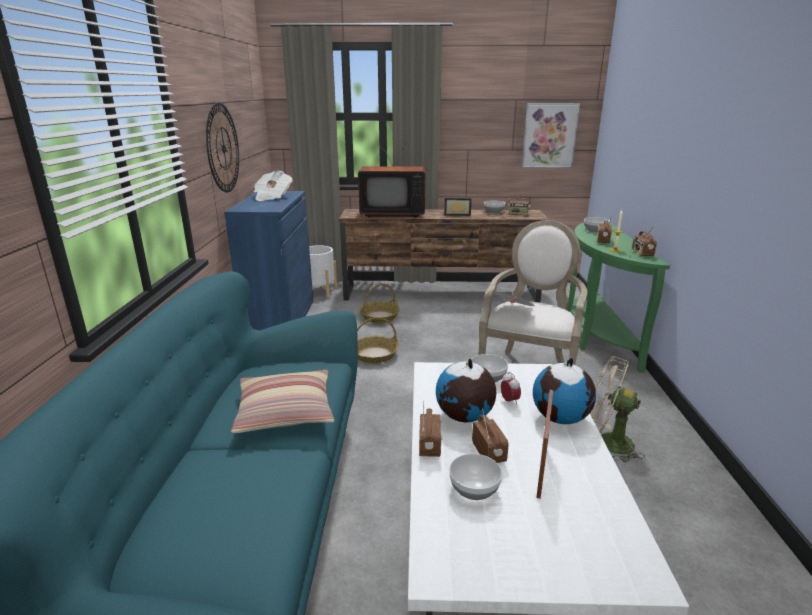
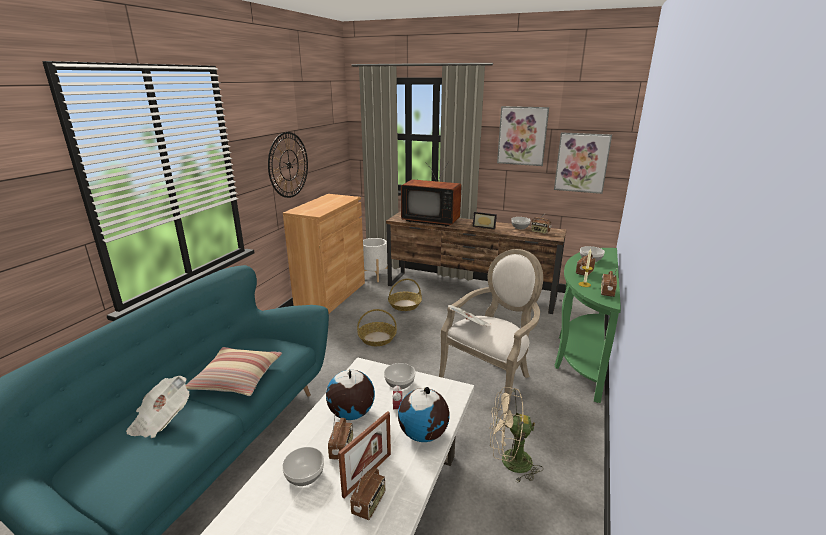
camera: 20 degrees right, 0 degrees up
(272, 197) = (330, 201): newspaper -> newspaper (161, 420)
(280, 319) = (331, 294): blue cabinet -> brown cabinet
(430, 446) = (306, 432): radio -> radio (369, 504)
(485, 109) = (522, 136): none -> picture
(607, 442) = (509, 462): beige fan -> beige fan turned 45 degrees counterclockwise

